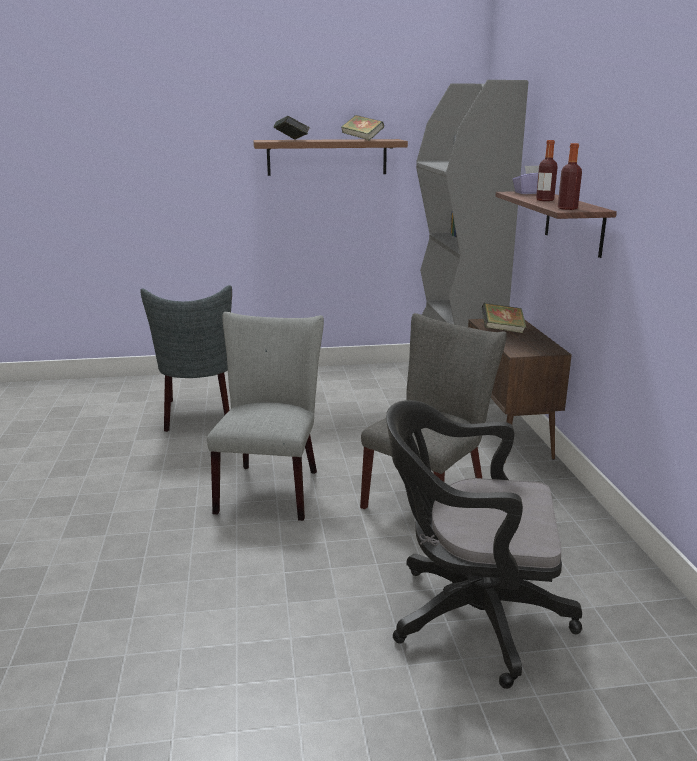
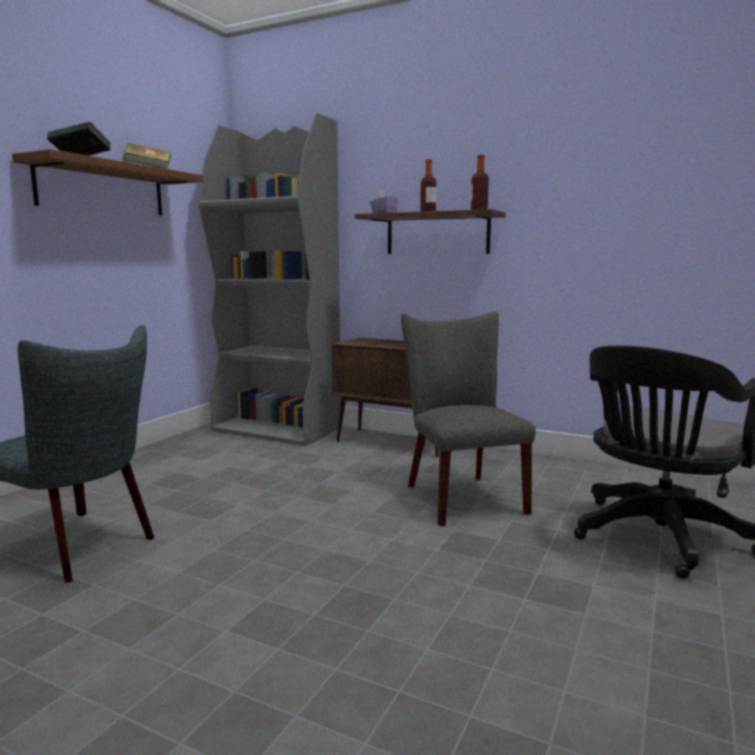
camera: 55 degrees left, 10 degrees down
(271, 487) = (338, 555): grey chair -> none
(502, 330) = (379, 344): book -> none

